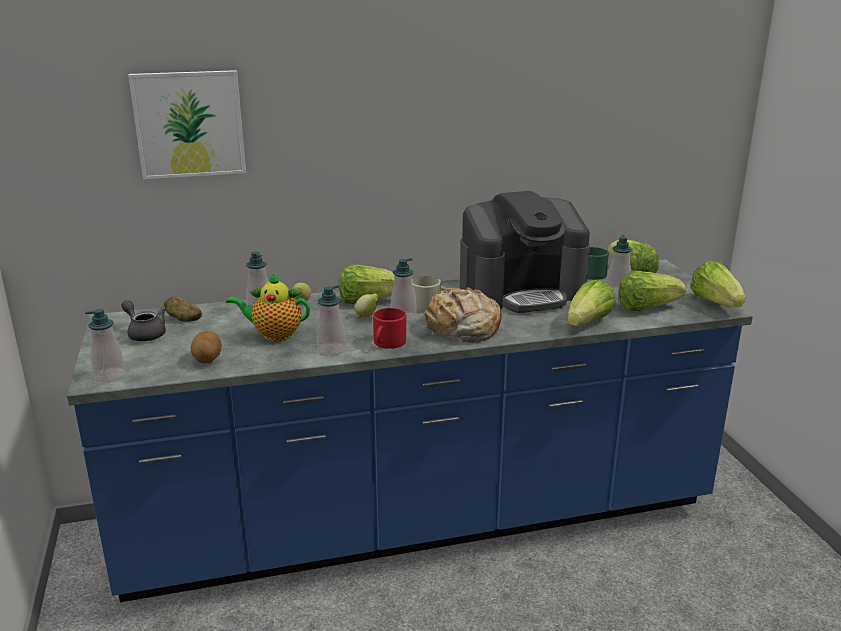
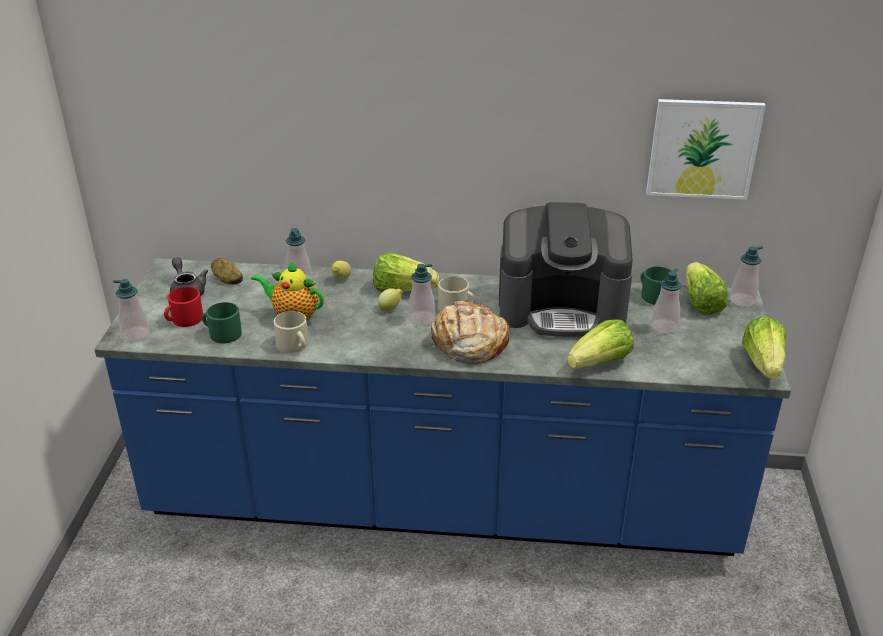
camera: 20 degrees right, 10 degrees up
(189, 124) = (244, 99): picture -> picture (703, 149)
(208, 359) = (222, 333): potato -> green mug
(293, 356) = (294, 345): none -> beige mug
(331, 350) = (332, 345): soap dispenser -> soap dispenser (742, 300)
(387, 343) = (387, 347): red mug -> red mug (184, 320)
(646, 308) = (678, 355): lettuce -> none

